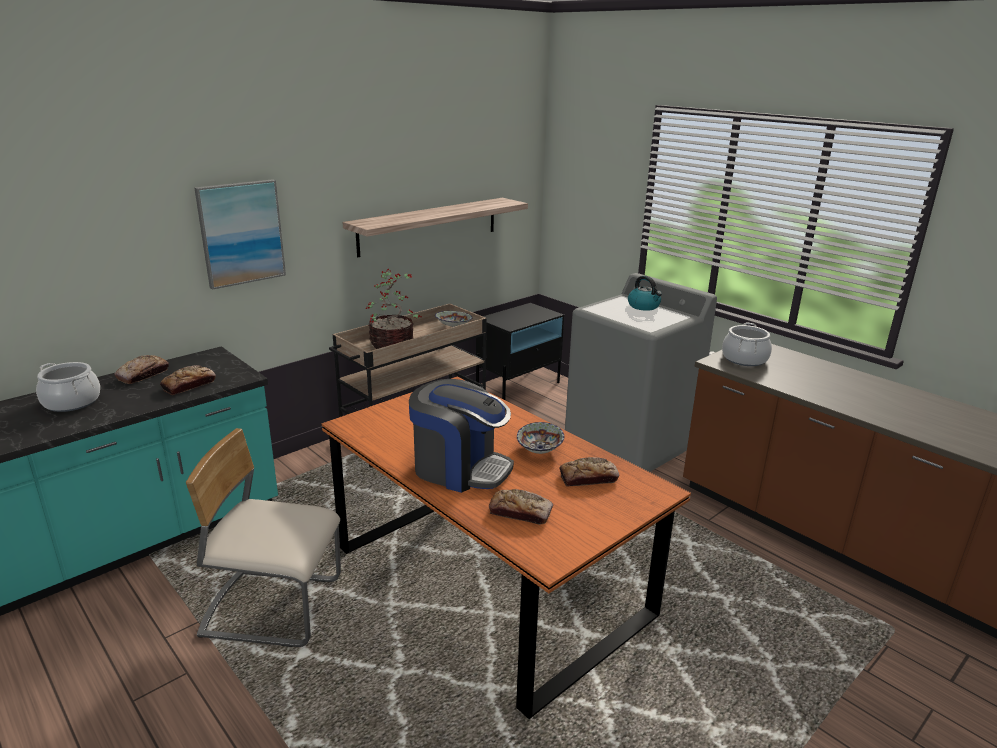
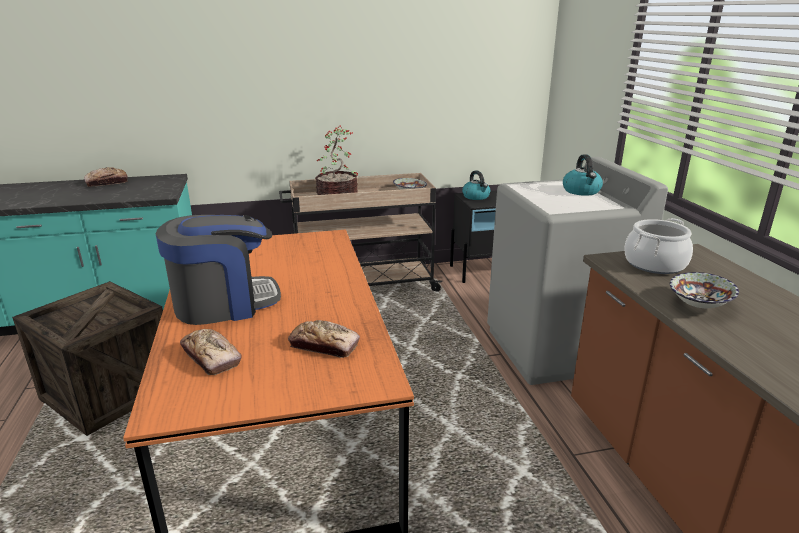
camera: 30 degrees right, 0 degrees up
(72, 402) = (39, 191): cooking pot -> none
(189, 385) = (119, 194): bread -> none
(241, 233) = (206, 77): picture -> none
(273, 607) = (109, 392): beige chair -> crate
(429, 226) = (404, 93): shelf -> none
(460, 468) = (224, 303): coffee machine -> coffee machine turned 75 degrees counterclockwise
(500, 318) = (476, 197): none -> kettle
(540, 450) = (320, 306): bowl -> bowl (700, 305)

